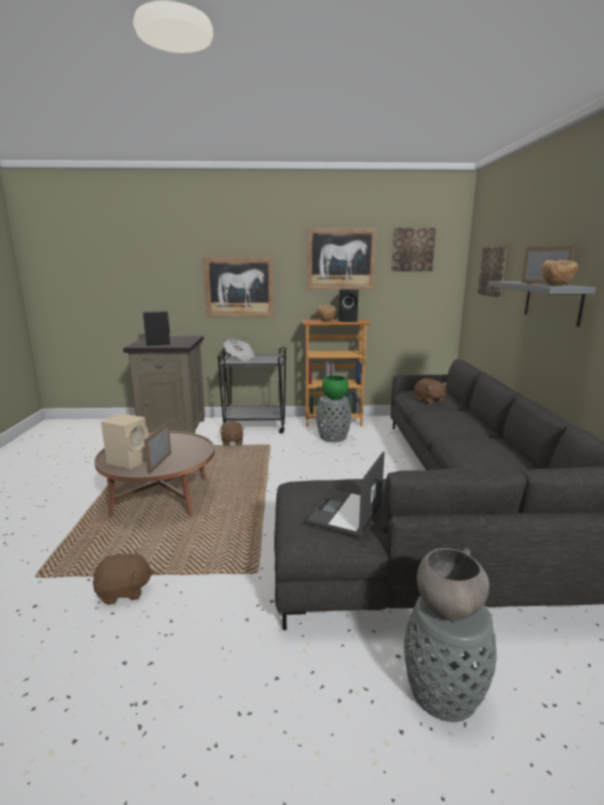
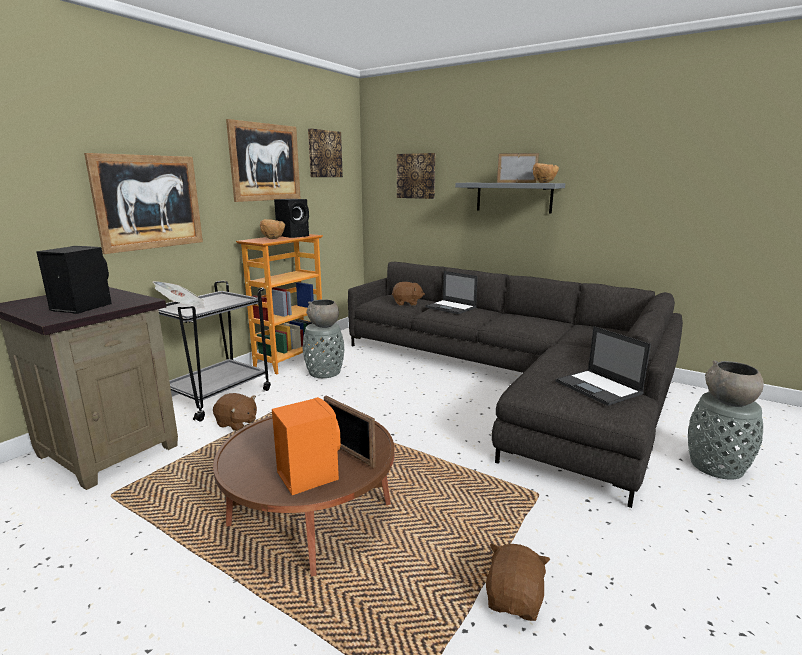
camera: 55 degrees left, 0 degrees up
(129, 461) = (307, 475): beige speaker -> orange speaker
(334, 398) = (323, 325): green bowl -> grey bowl
(452, 415) = (451, 307): none -> laptop

